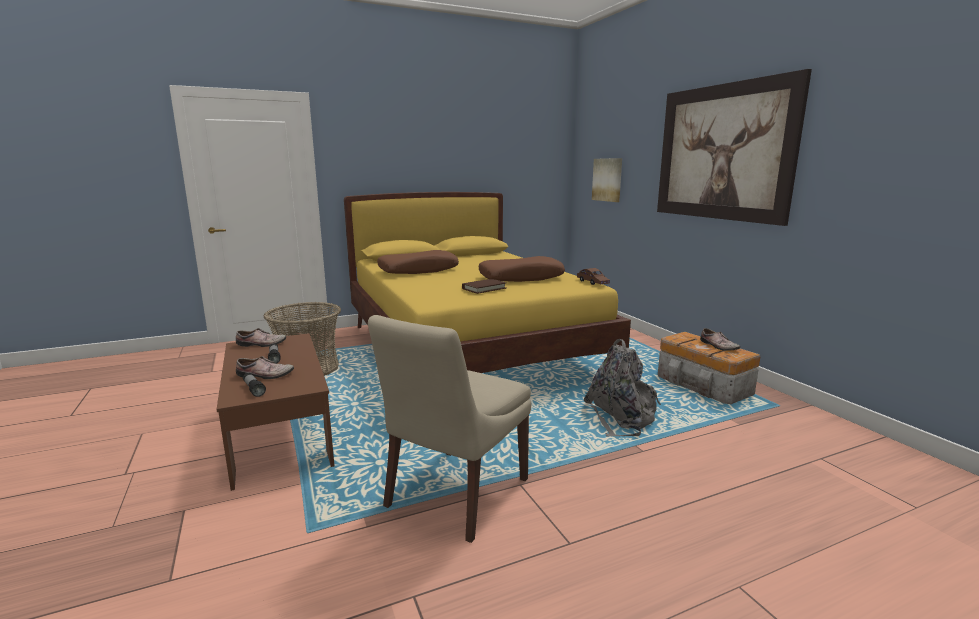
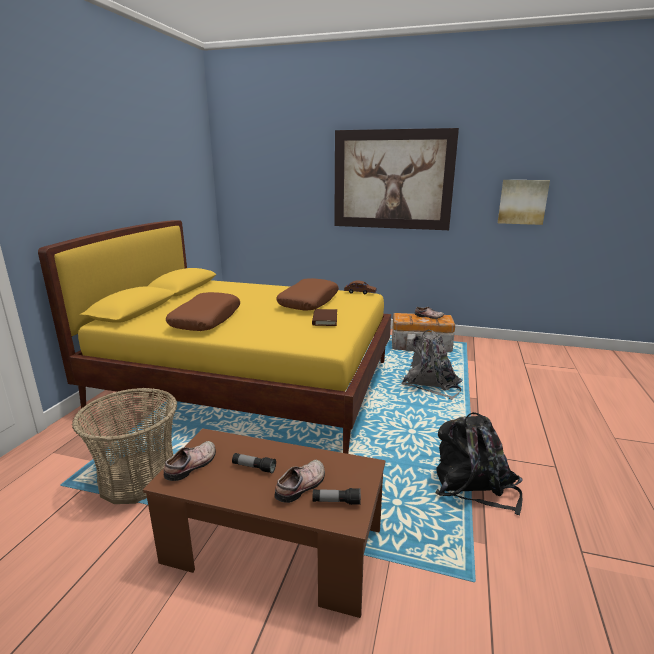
camera: 50 degrees left, 5 degrees up
(455, 495) = (473, 485): beige chair -> black backpack
(607, 179) = (268, 199): picture -> picture (522, 202)

